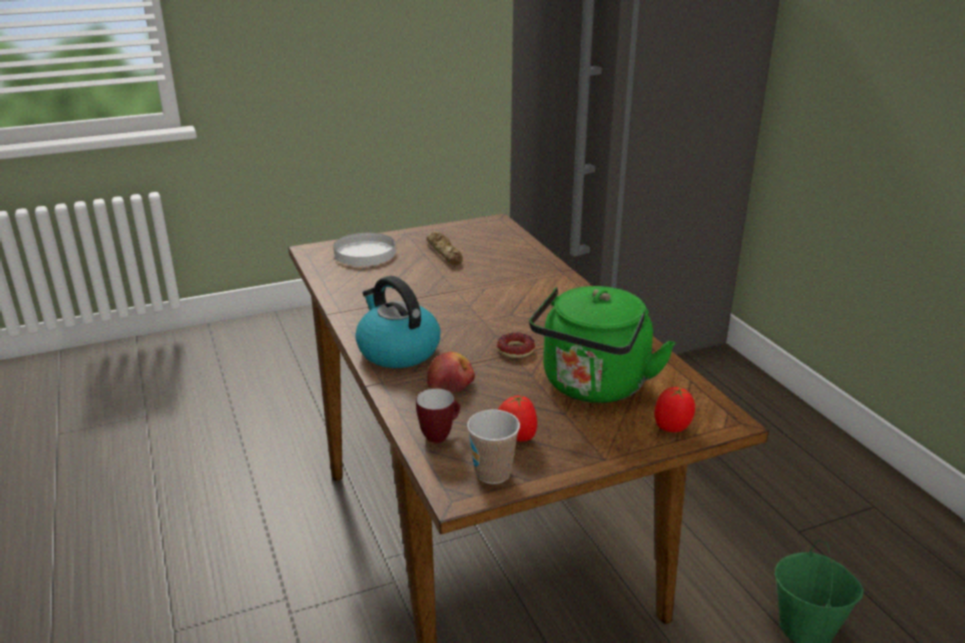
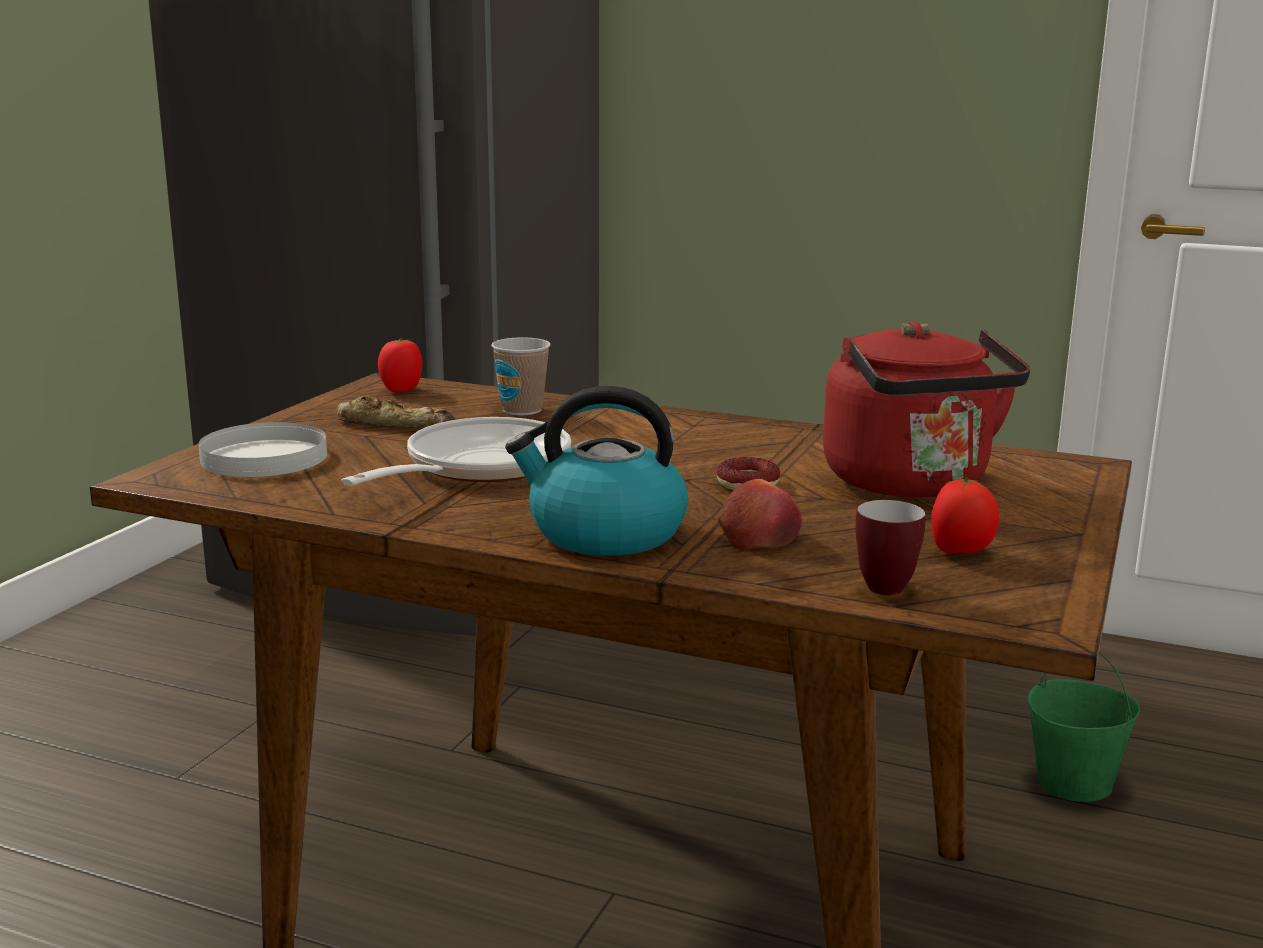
camera: 45 degrees left, 10 degrees down
(426, 291) = (478, 468): none -> frying pan
(493, 473) = (1025, 590): cup -> cup (522, 410)
(593, 387) = (912, 484): green kettle -> red kettle
(672, 427) = (1064, 487): tomato -> tomato (401, 390)

